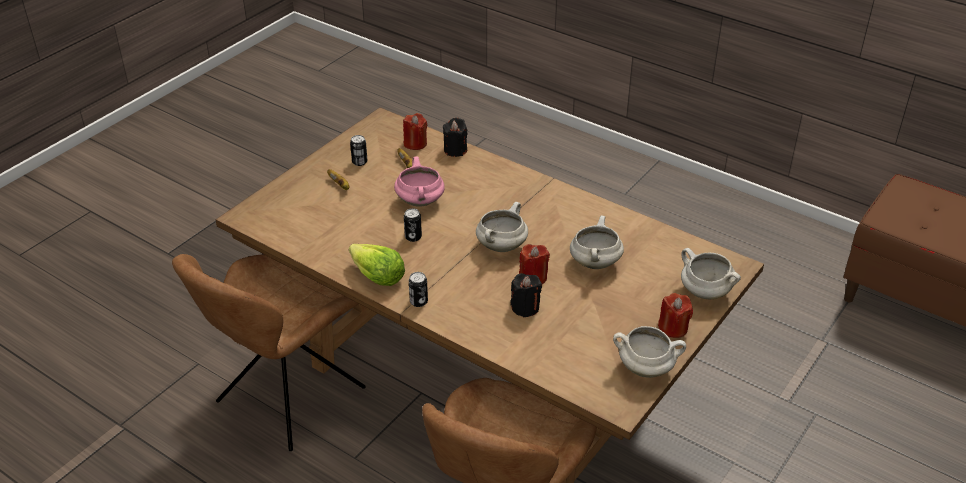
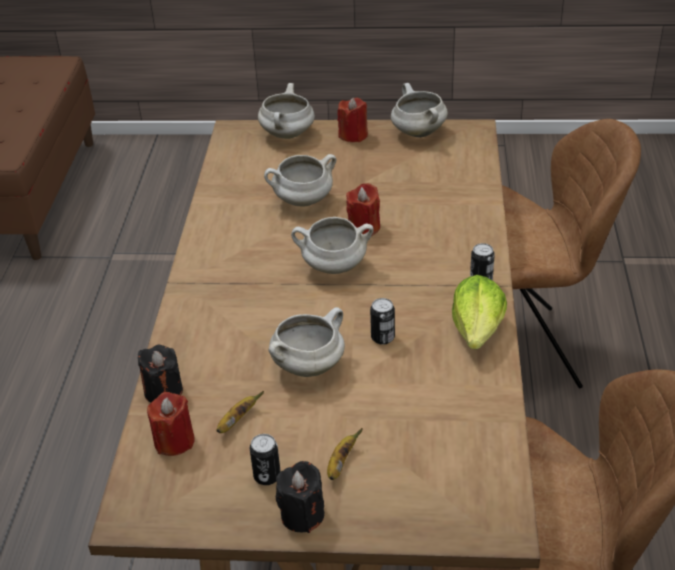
camera: 120 degrees left, 0 degrees up
(421, 202) = (308, 366): pink cooking pot -> white cooking pot
(525, 307) = (413, 215): black candle -> black candle (302, 515)

